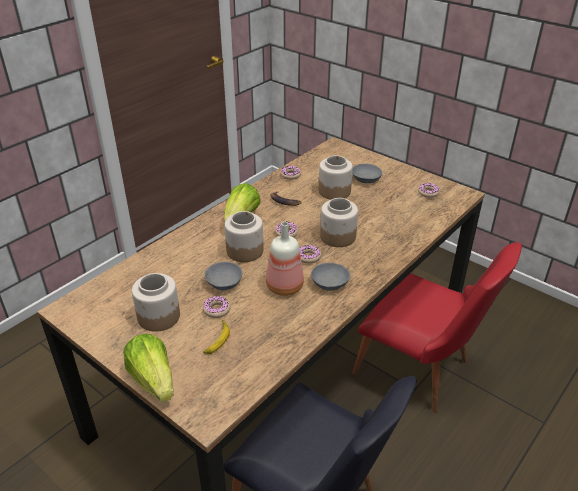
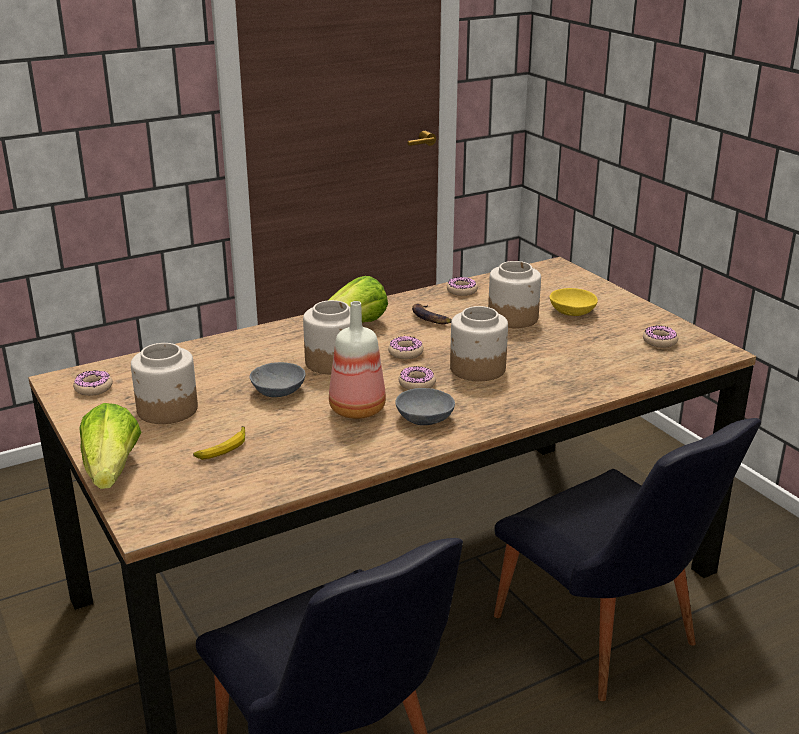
camera: 20 degrees right, 10 degrees down
(216, 310) = (246, 417): donut -> donut (93, 388)
(367, 179) = (574, 311): grey bowl -> yellow bowl
(421, 372) = (607, 641): red chair -> black chair

